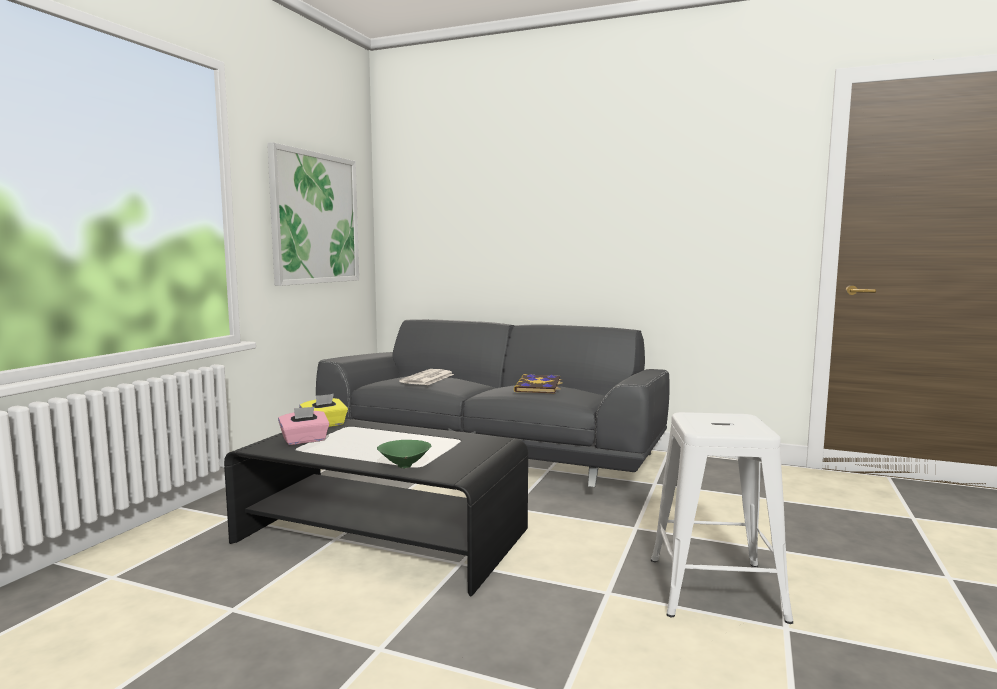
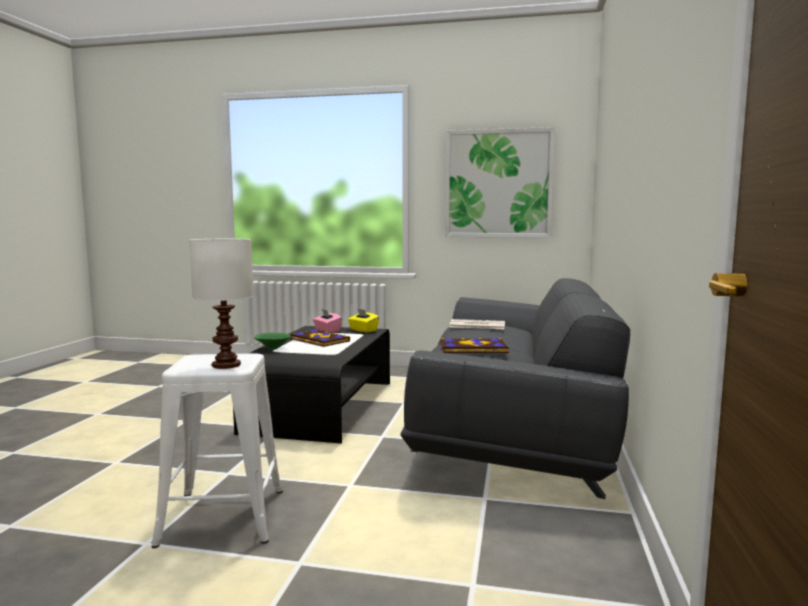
camera: 80 degrees right, 0 degrees up
(368, 445) = (319, 340): none -> book
(733, 419) = (226, 365): none -> white table lamp

